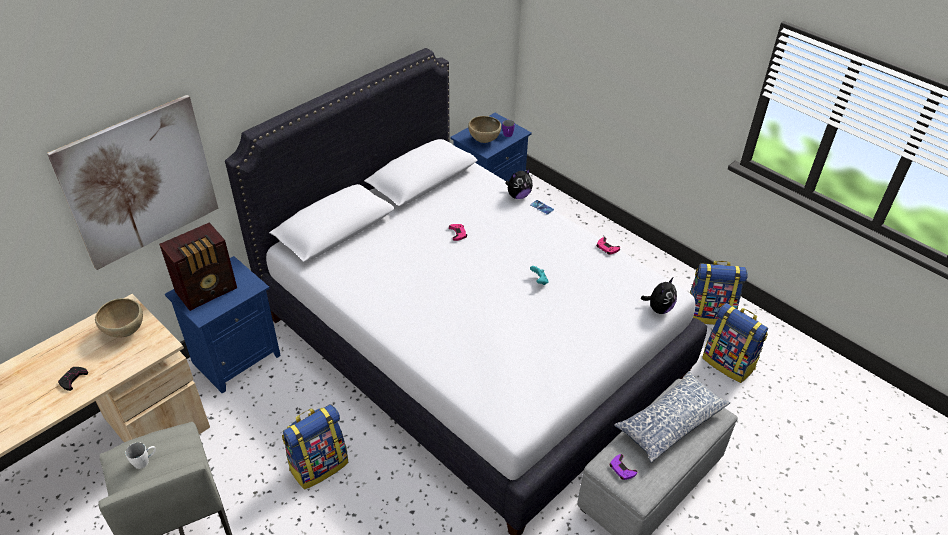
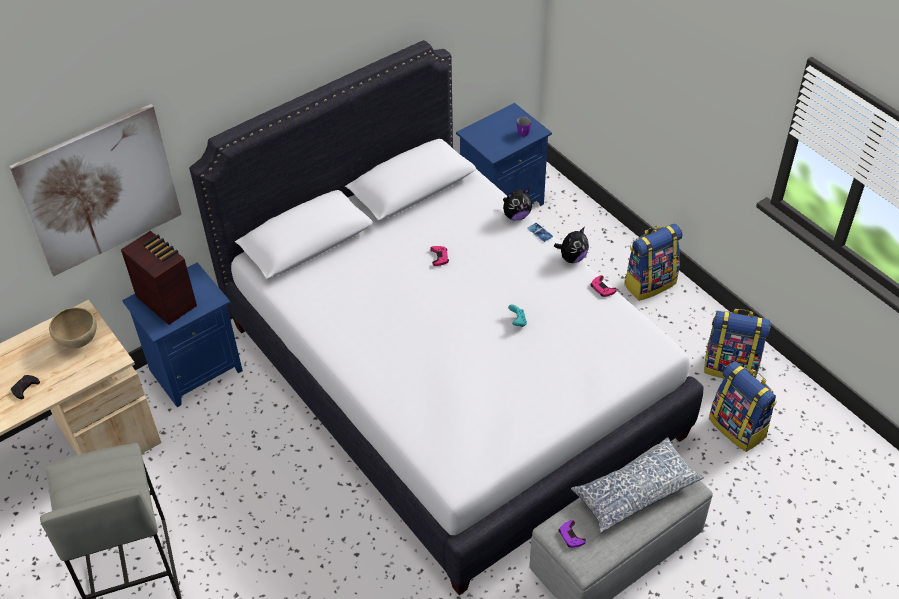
camera: 10 degrees right, 5 degrees up
(145, 461) = (87, 478): white mug -> none
(208, 290) = (166, 300): radio -> radio turned 105 degrees counterclockwise
(319, 465) = (268, 495): backpack -> backpack (649, 283)
(484, 141) = (494, 140): brown bowl -> none
(658, 308) = (642, 366): plush toy -> plush toy (572, 258)

